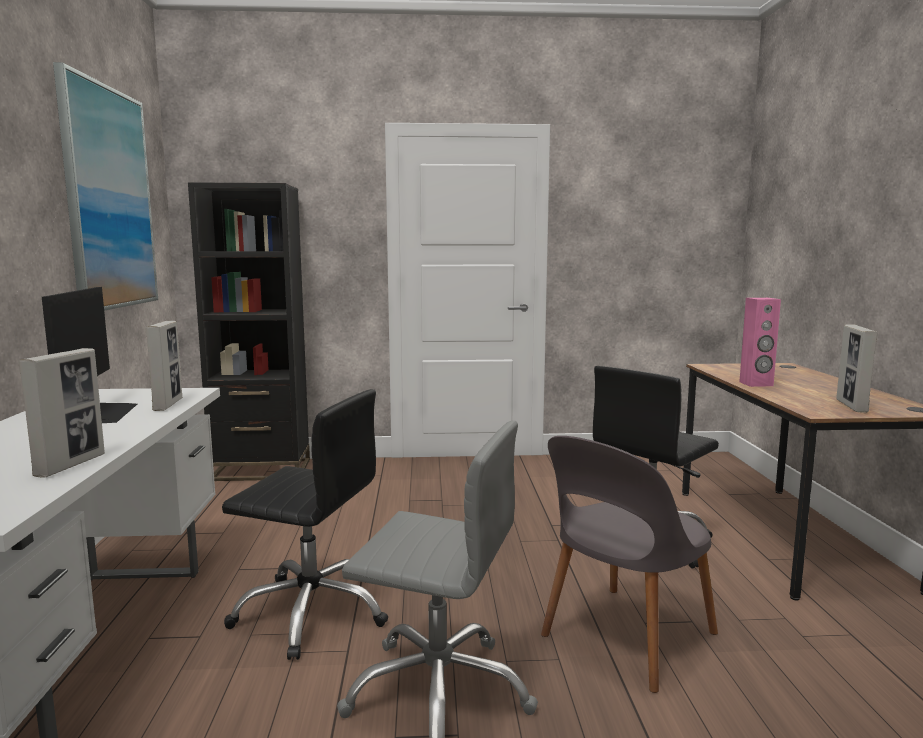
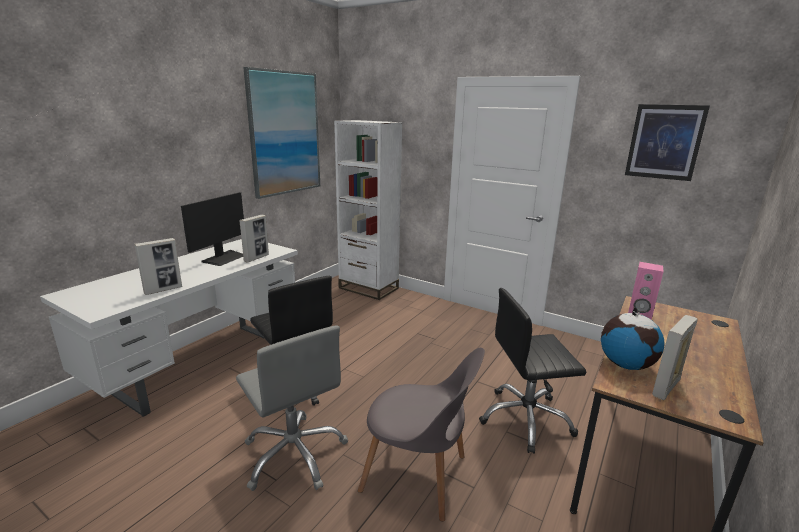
camera: 35 degrees right, 10 degrees up
(261, 470) = (368, 288): black bookcase -> white bookcase
(625, 638) = (418, 475): grey chair -> grey chair turned 150 degrees counterclockwise
(650, 199) = (664, 142): none -> picture
(795, 400) = (625, 364): none -> globe

